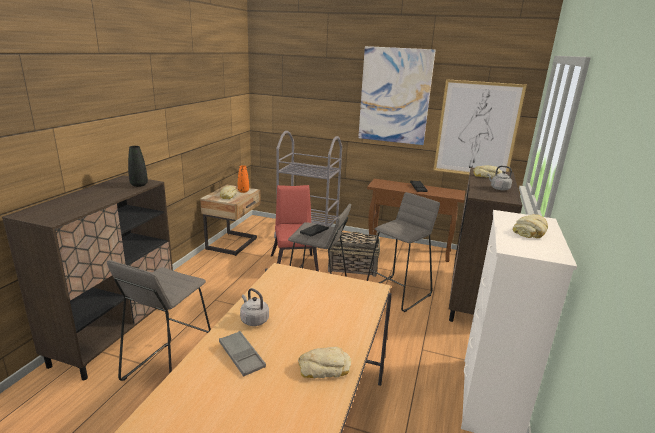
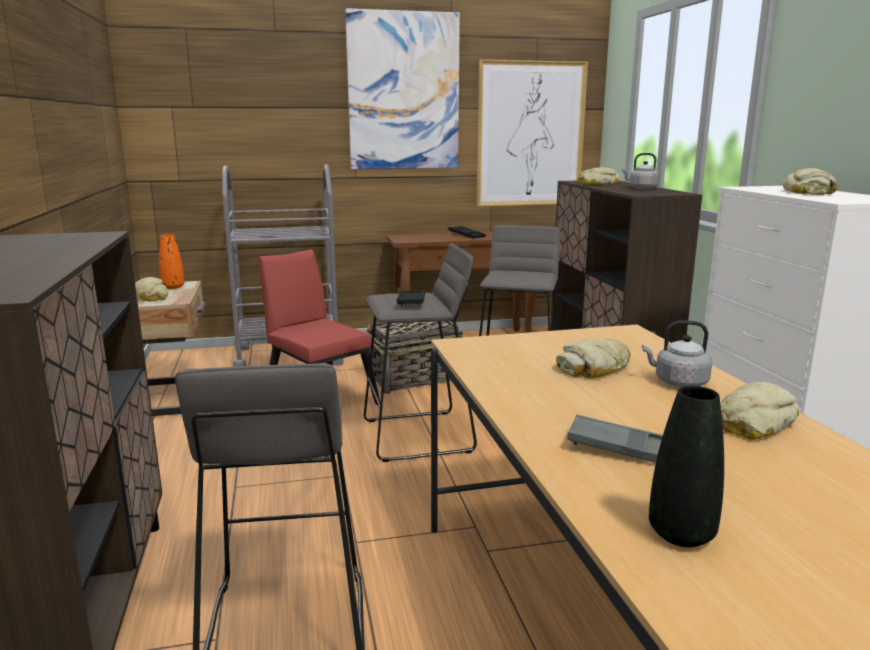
camera: 30 degrees left, 5 degrees down
(139, 185) = (83, 238): black vase -> black vase (681, 534)
(253, 320) = (546, 405): grey kettle -> grey kettle (678, 382)
(313, 306) = (594, 368): none -> bread

